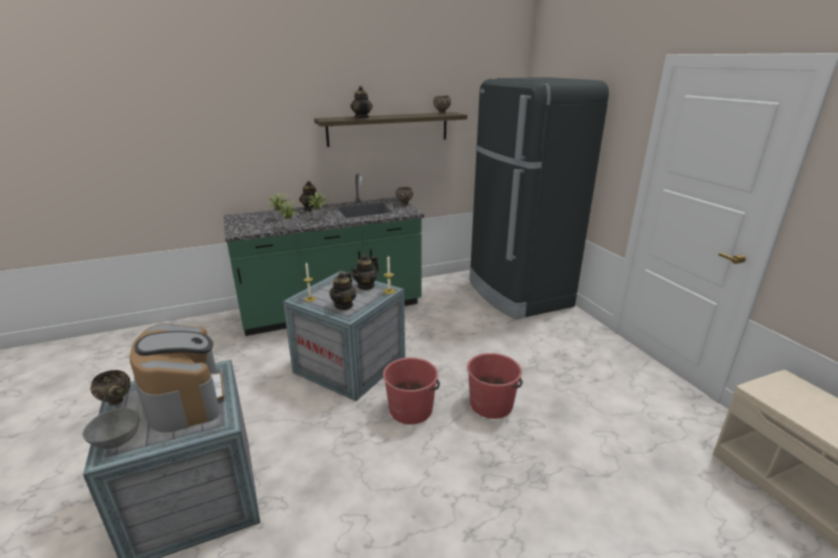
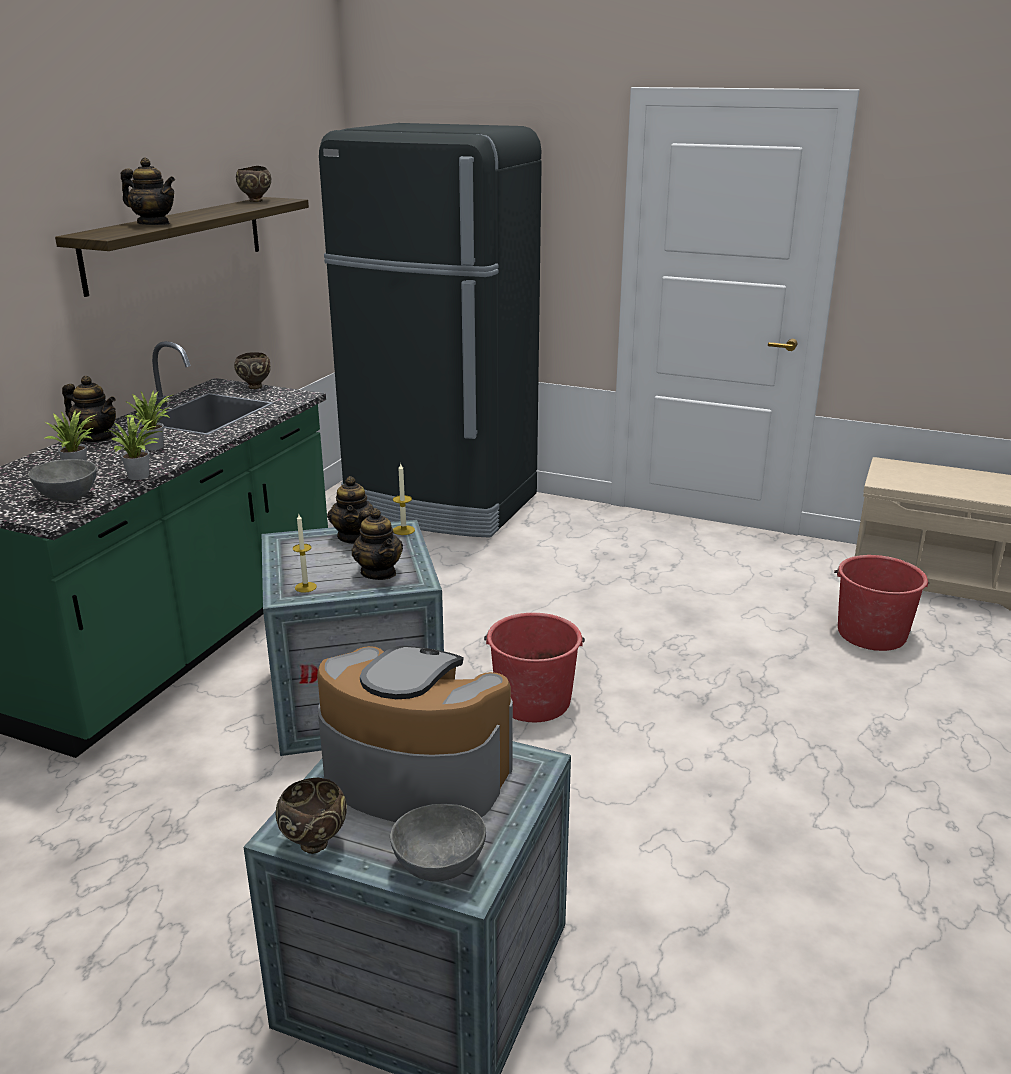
camera: 45 degrees left, 0 degrees up
(255, 227) = (67, 496): none -> grey bowl
(491, 404) = (612, 644): red bucket -> red bucket (871, 633)

